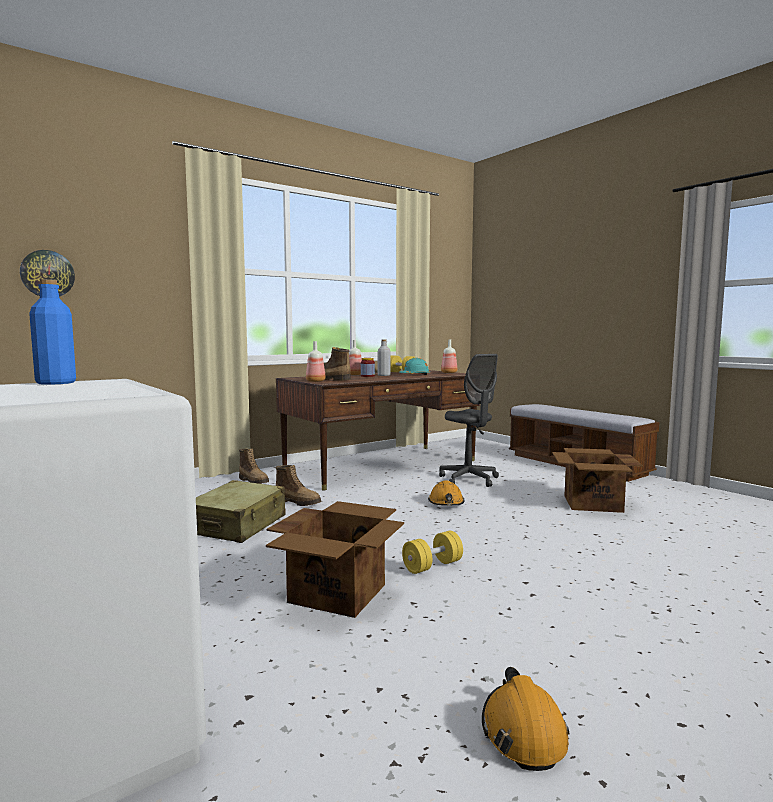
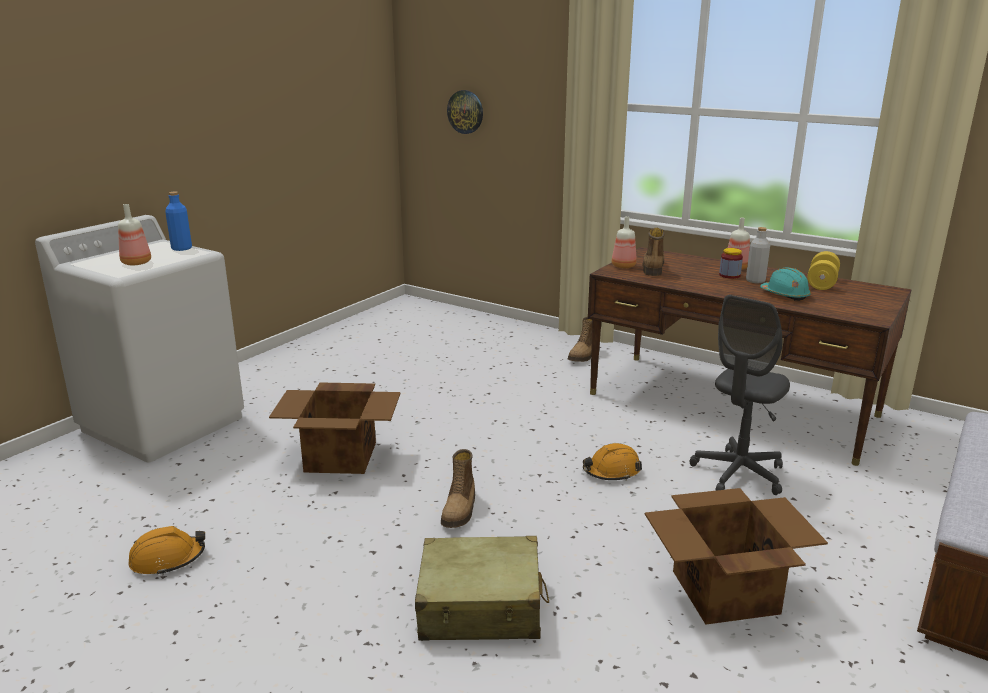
camera: 70 degrees right, 15 degrees up
(238, 525) = (457, 383): beige suitcase -> beige suitcase (481, 606)
(298, 502) = (539, 391): boot -> boot (460, 510)
(432, 566) = (414, 490): yellow dumbbell -> none
(448, 373) = (872, 307): bottle -> bottle (137, 263)

